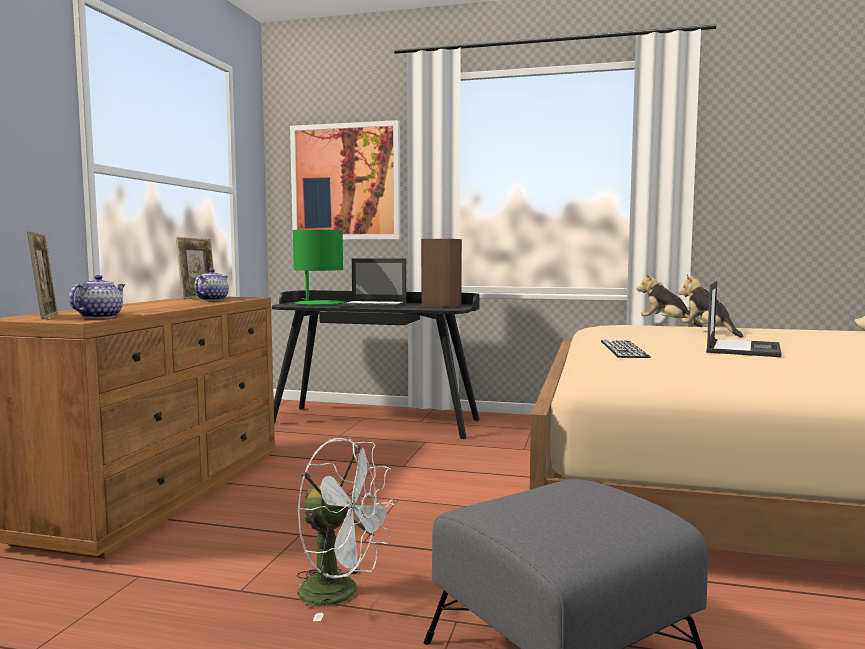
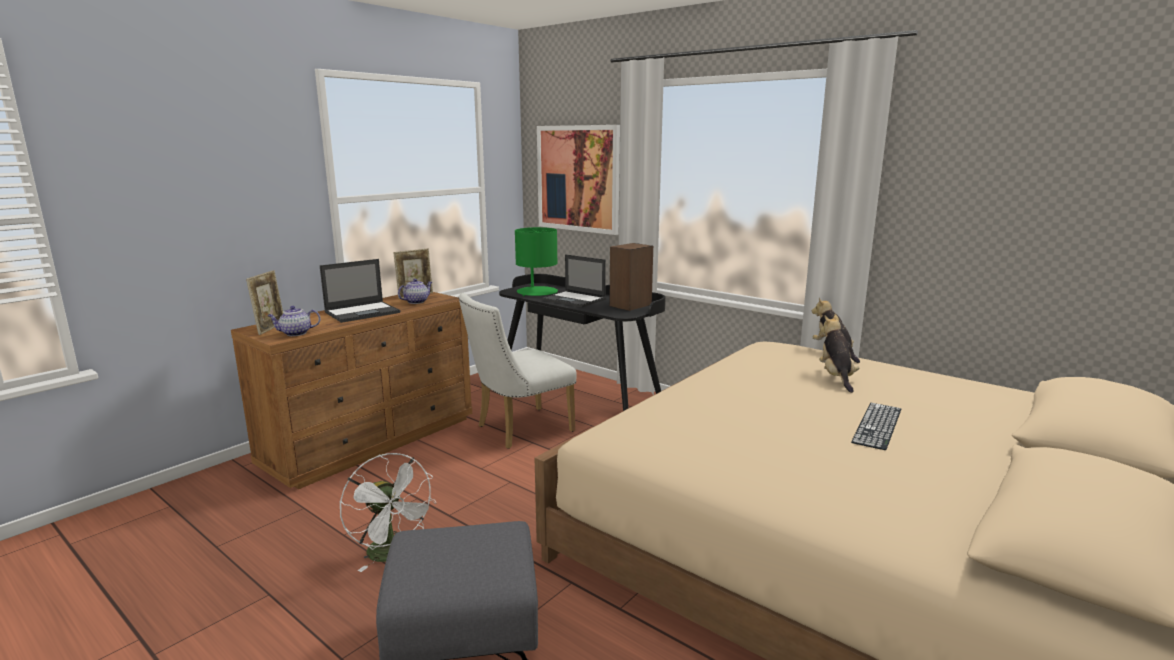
camera: 25 degrees right, 10 degrees up
(100, 317) = (295, 333): teapot -> teapot turned 150 degrees counterclockwise
(346, 456) = (518, 430): none -> white chair
(623, 349) = (692, 396): keyboard -> keyboard (877, 425)
(743, 349) = (803, 416): laptop -> laptop (363, 312)

